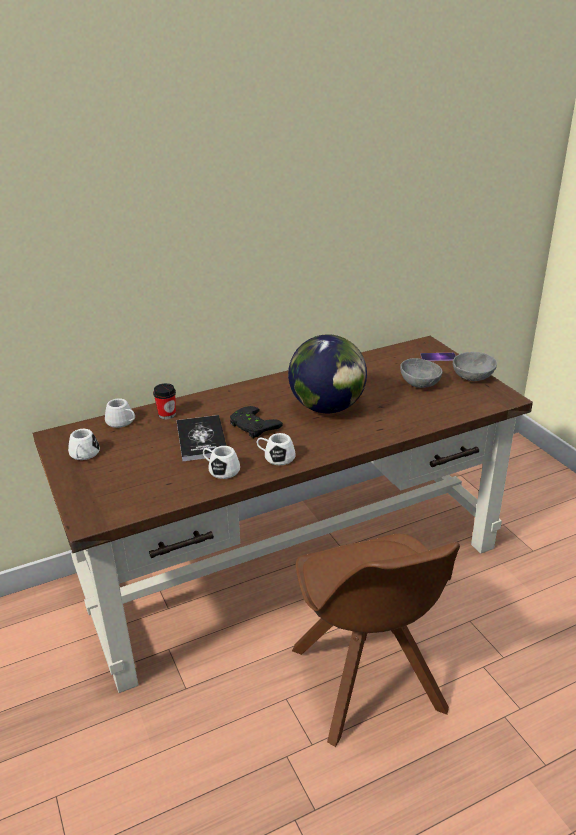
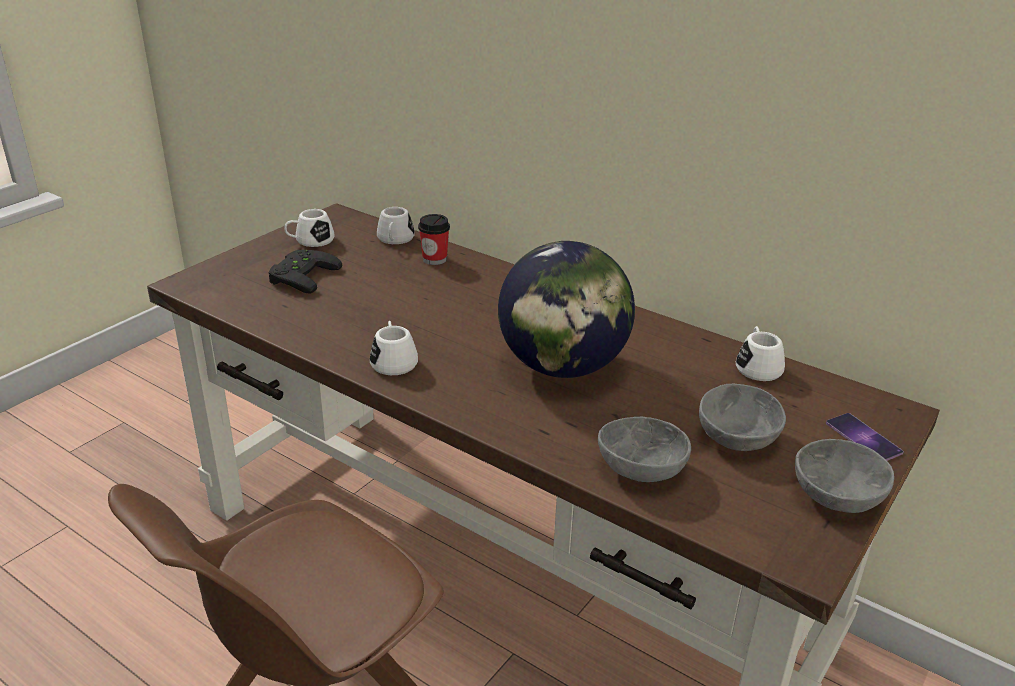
camera: 60 degrees right, 0 degrees up
(201, 439) = (396, 297): book -> none
(220, 469) = (335, 329): white mug -> white mug (757, 366)
(252, 426) = (457, 322): black game controller -> black game controller (300, 275)
(426, 413) = (640, 468): none -> grey bowl

